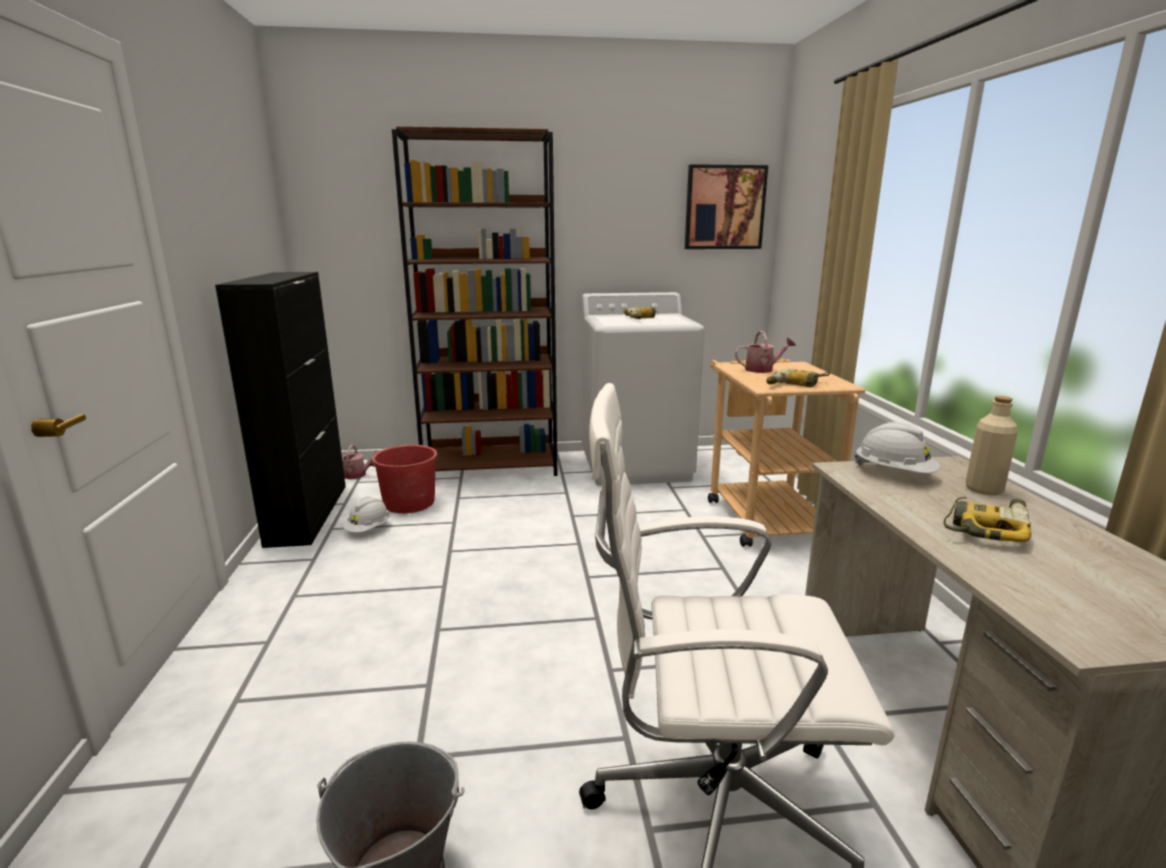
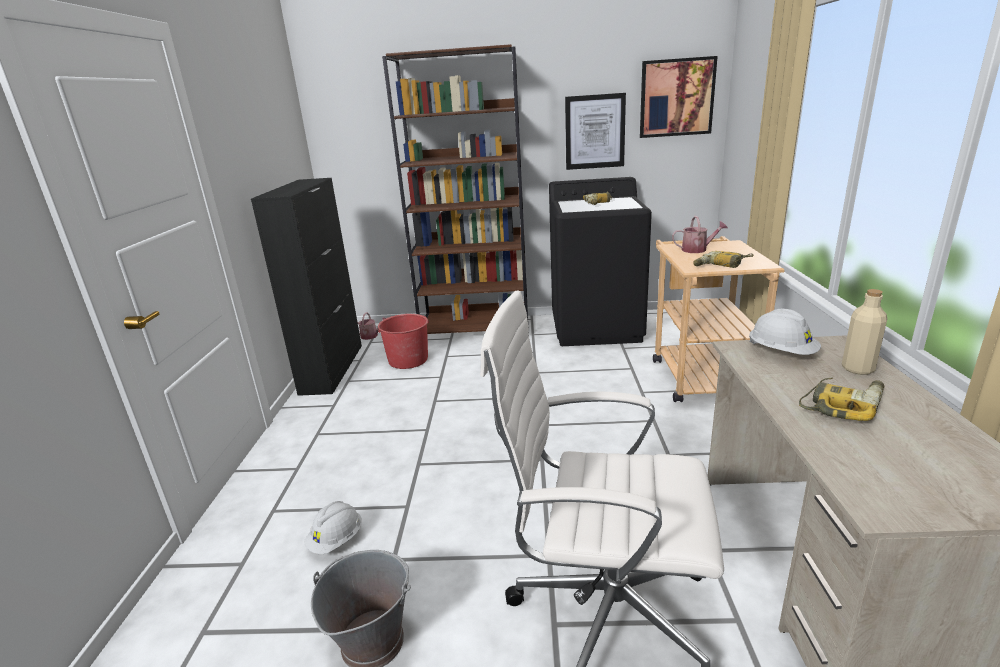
camera: 10 degrees right, 5 degrees up
(368, 529) = (375, 382): white hard hat -> white hard hat (336, 540)
(635, 239) = (595, 132): none -> picture
(636, 465) = (596, 328): white washing machine -> black washing machine

